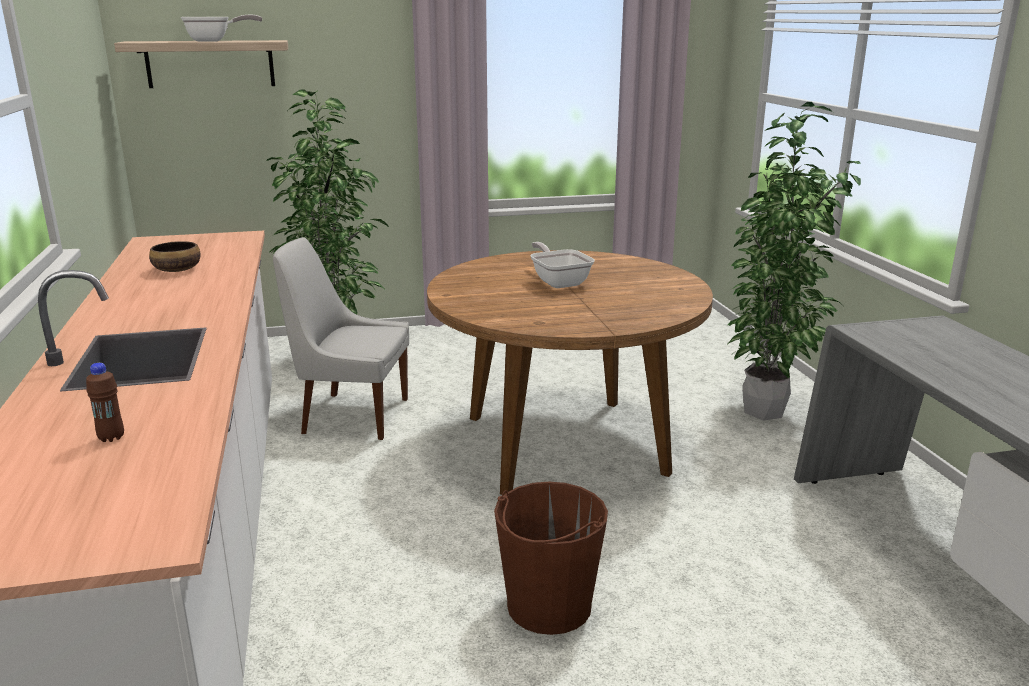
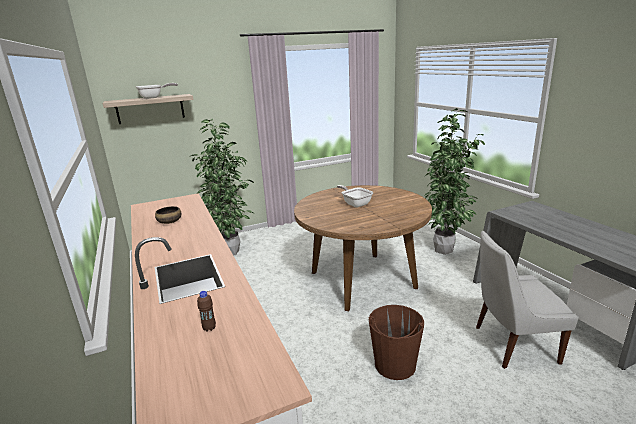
camera: 10 degrees left, 0 degrees up
(351, 416) = (252, 280): white chair -> white chair (512, 344)

